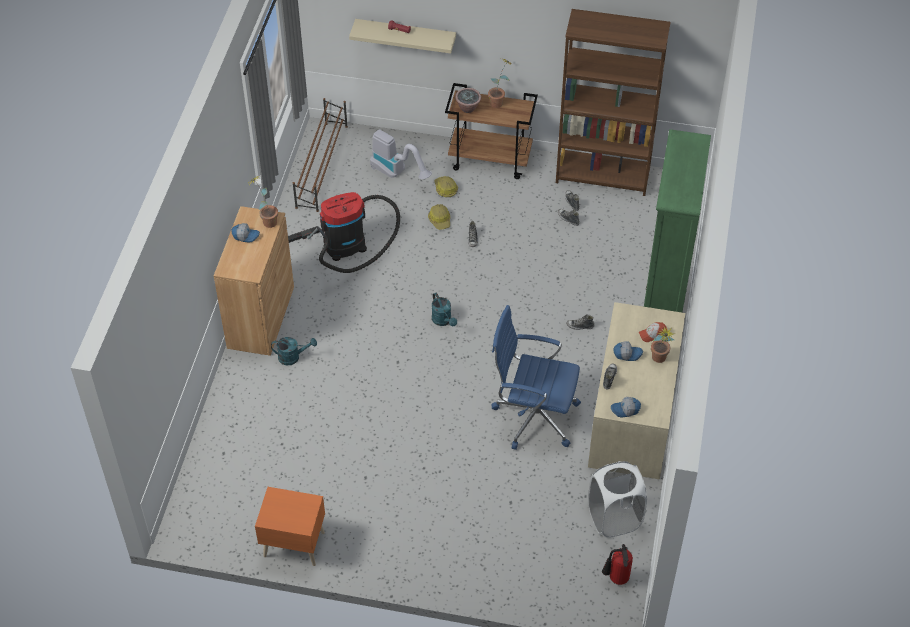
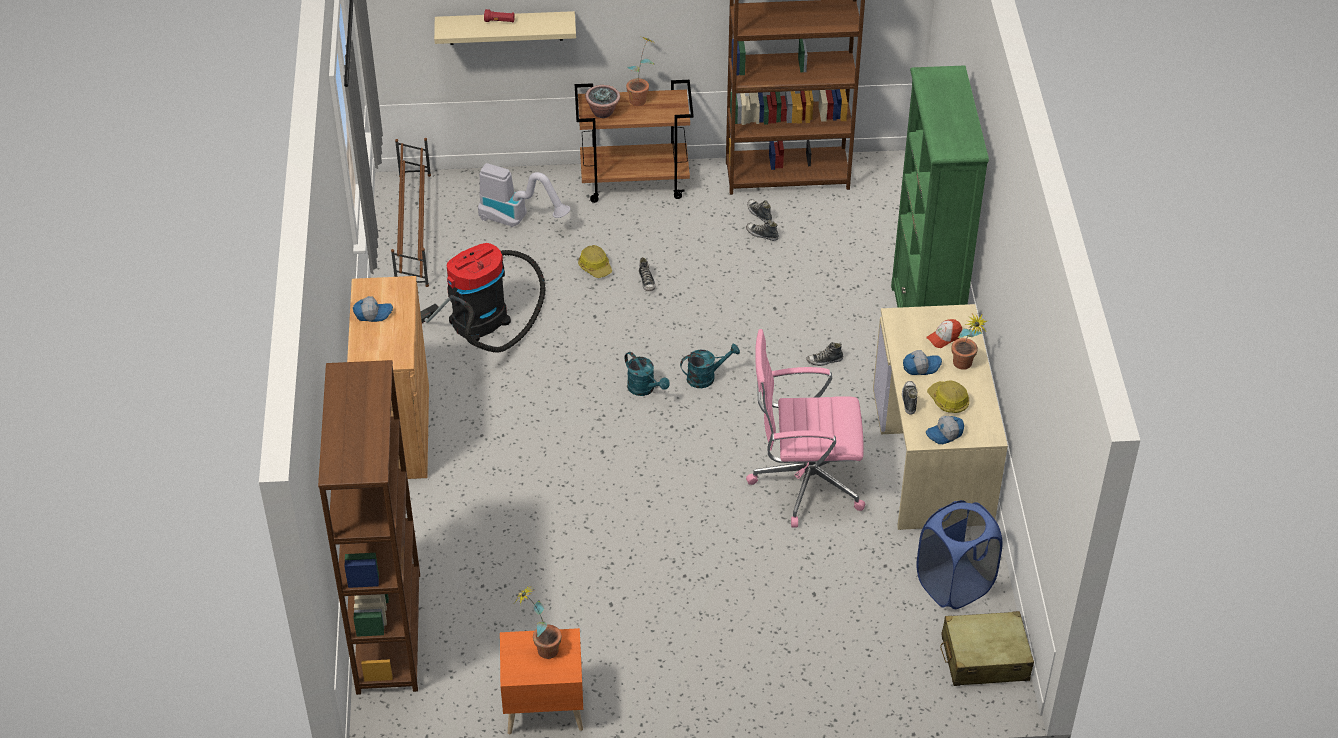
camera: 15 degrees left, 5 degrees down
(207, 463) = (388, 632): none -> brown bookcase
(266, 220) = (394, 290): potted plant -> potted plant (541, 648)
(293, 357) = (458, 473): turquoise watering can -> turquoise watering can (706, 377)
(445, 189) = (589, 228): hard hat -> hard hat (948, 401)
(533, 416) = (804, 481): blue office chair -> pink office chair
(614, 518) = (954, 584): white laundry basket -> blue laundry basket
(616, 579) = (984, 658): fire extinguisher -> beige suitcase

